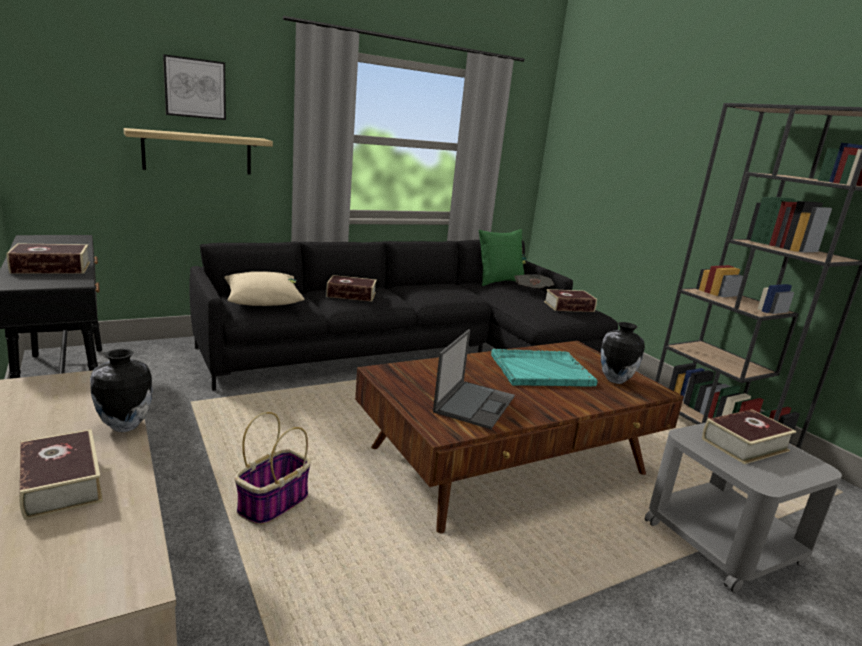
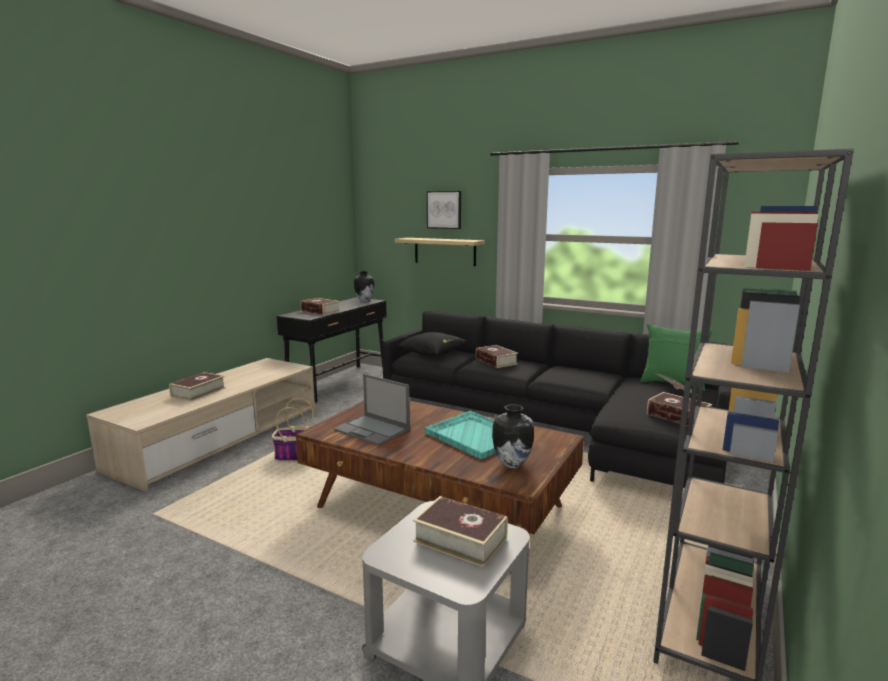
camera: 60 degrees right, 5 degrees down
(124, 426) = (252, 384): vase -> vase (364, 301)
(262, 301) = (432, 353): beige pillow -> black pillow
(474, 403) = (373, 430): laptop -> laptop turned 45 degrees clockwise

